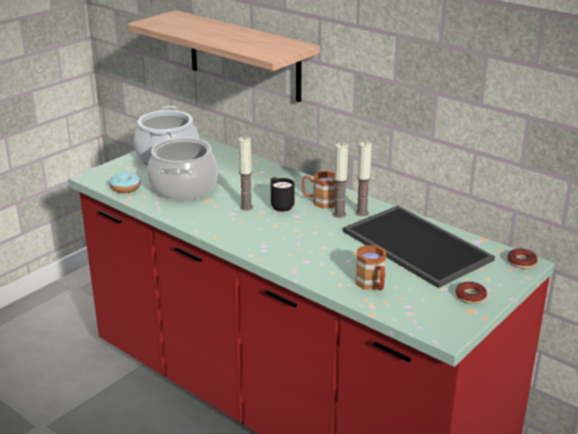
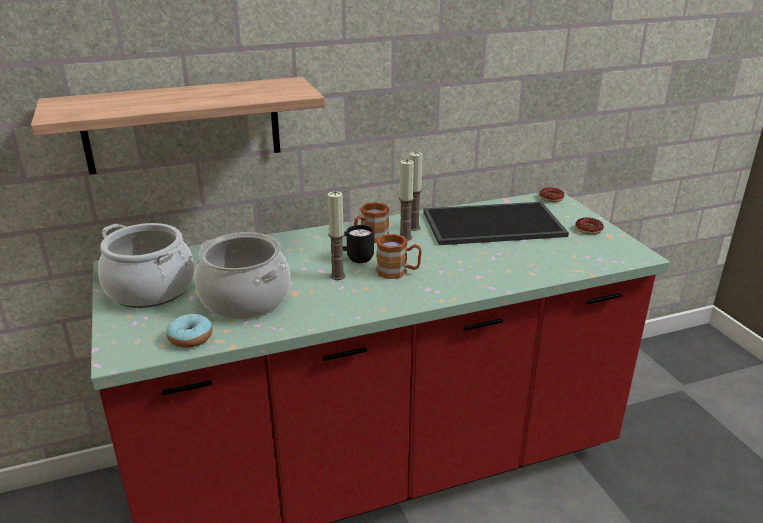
camera: 60 degrees left, 0 degrees up
(372, 285) = (544, 260): brown mug -> brown mug (398, 272)

